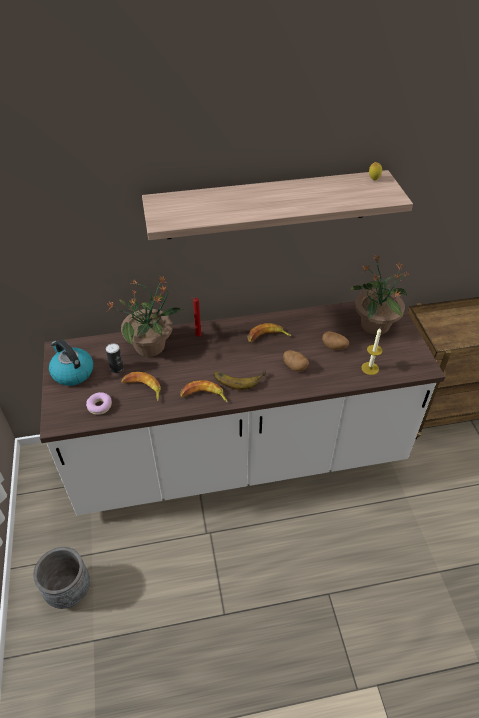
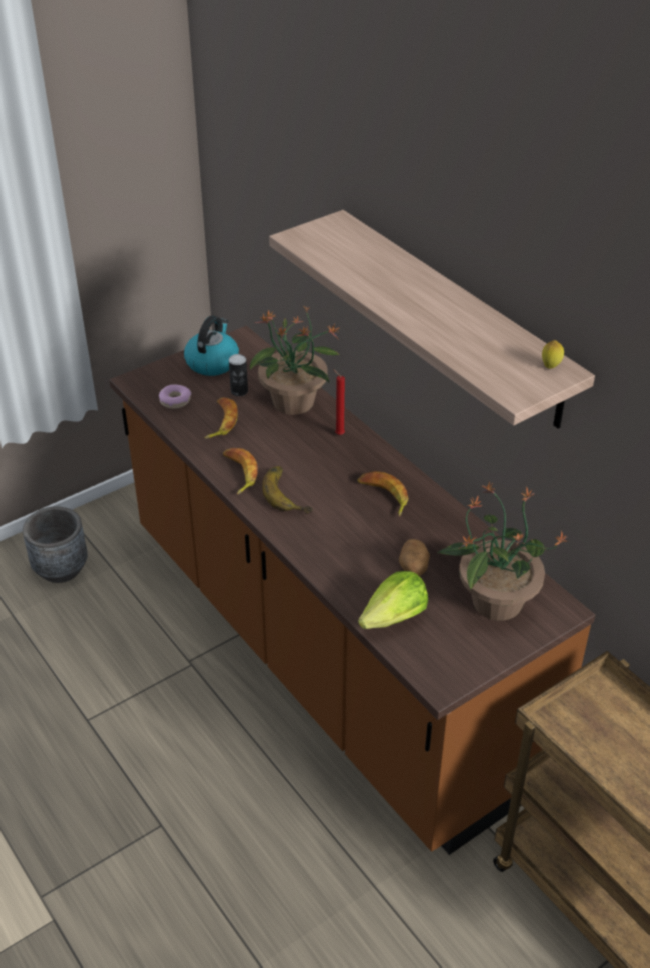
camera: 65 degrees right, 5 degrees down
(239, 457) = (325, 652): white counter -> brown counter
(294, 366) = (345, 538): potato -> none
(370, 368) = (394, 618): candle -> lettuce

